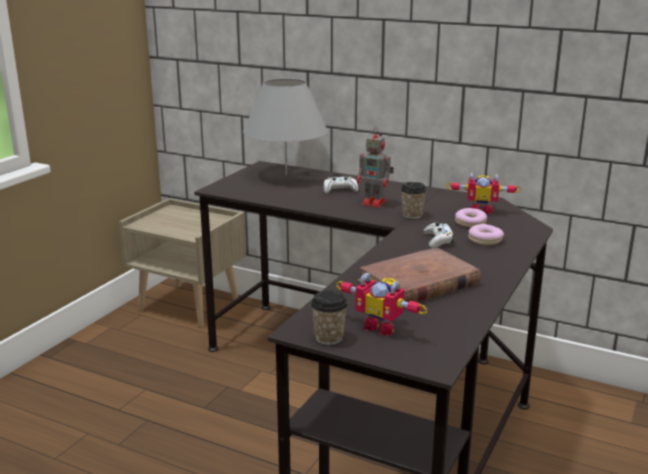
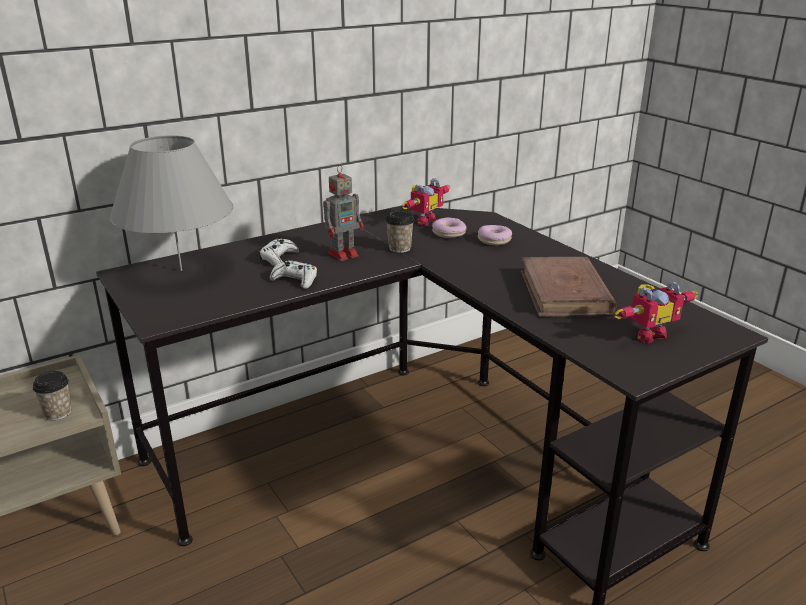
camera: 60 degrees left, 5 degrees up
(329, 338) = (658, 365): cup -> cup (58, 413)
(438, 240) = (474, 256): white game controller -> white game controller (295, 280)

